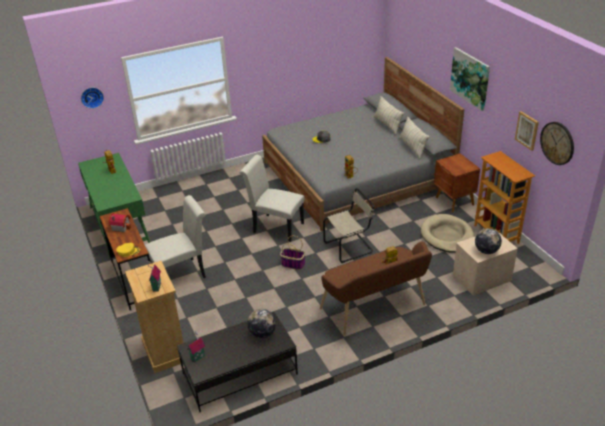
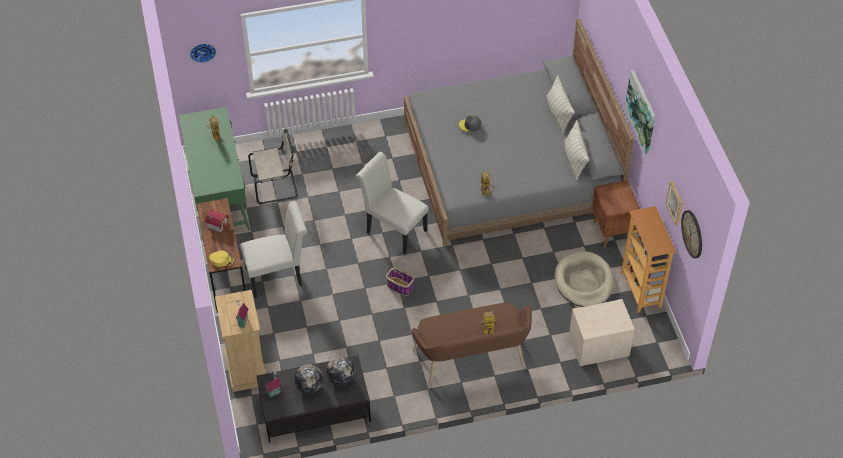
camera: 10 degrees right, 15 degrees up
(350, 247) = (469, 276): beige chair -> beige chair (276, 186)
(486, 251) = (599, 326): globe -> globe (309, 387)

